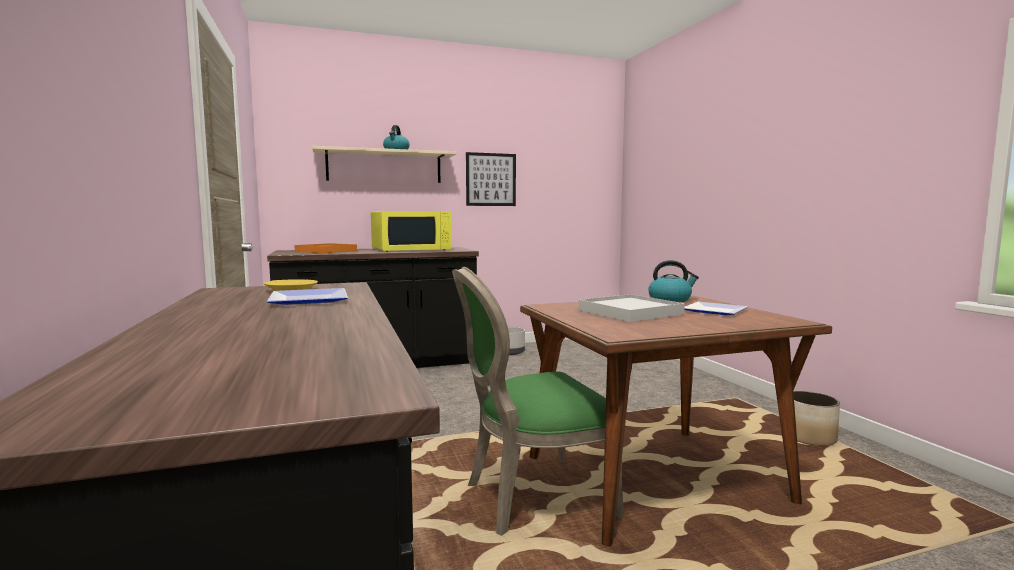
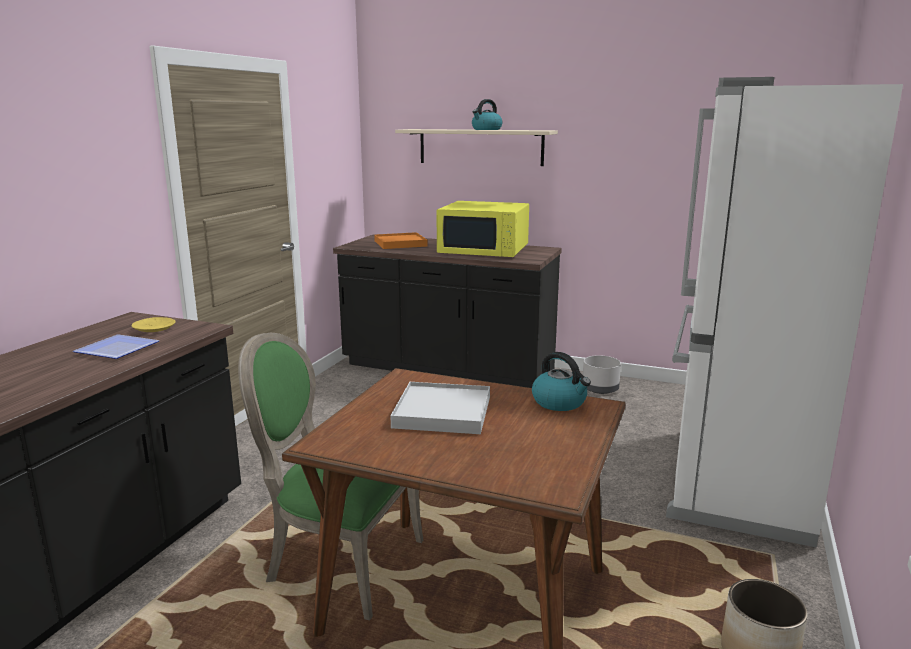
camera: 40 degrees right, 10 degrees up
(491, 179) = (610, 162): picture -> none
(661, 375) = (734, 481): none -> white fridge
(713, 311) = (534, 438): plate -> none

